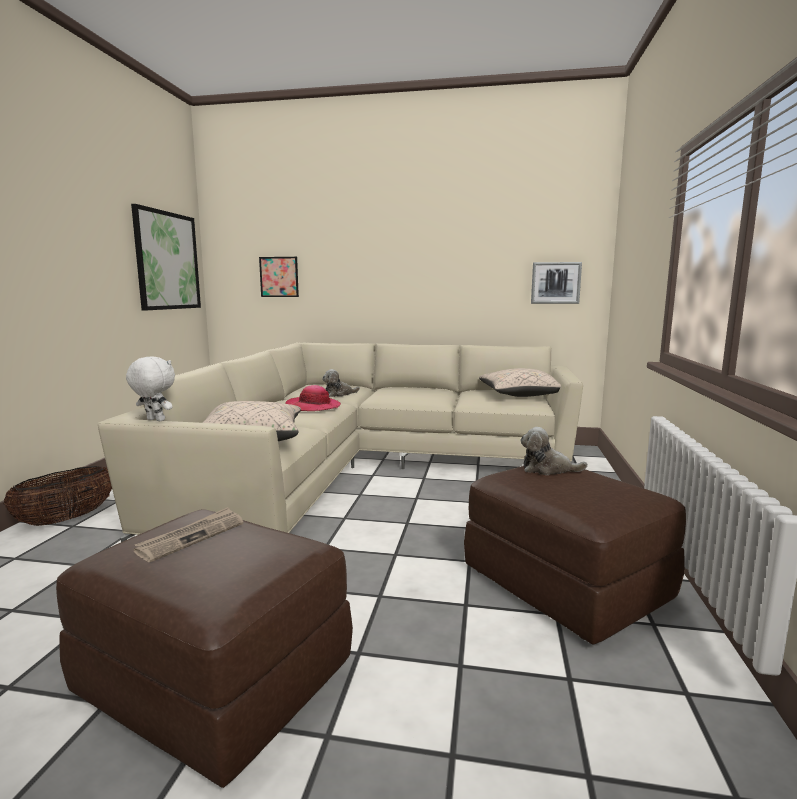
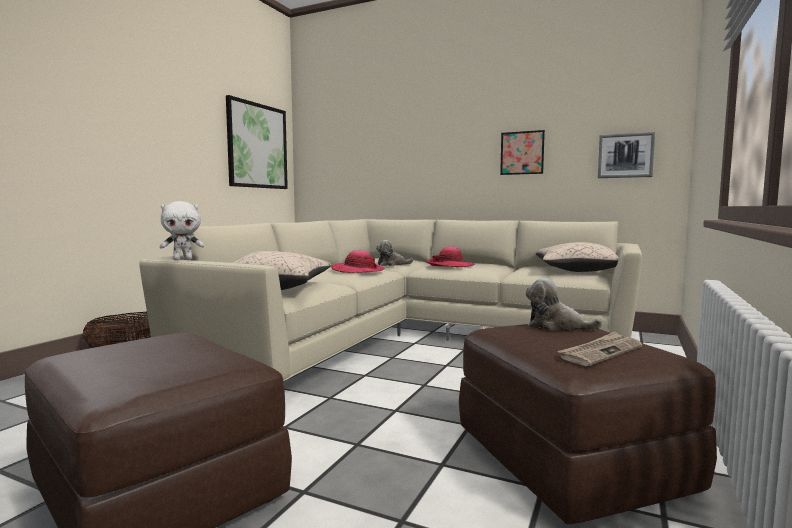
camera: 15 degrees right, 5 degrees down
(154, 420) = (183, 259): white plush toy -> white plush toy turned 120 degrees clockwise
(192, 536) = (151, 347): newspaper -> newspaper (600, 352)
(279, 277) = (354, 160): picture -> picture (522, 153)
(399, 393) = (450, 265): none -> hat

